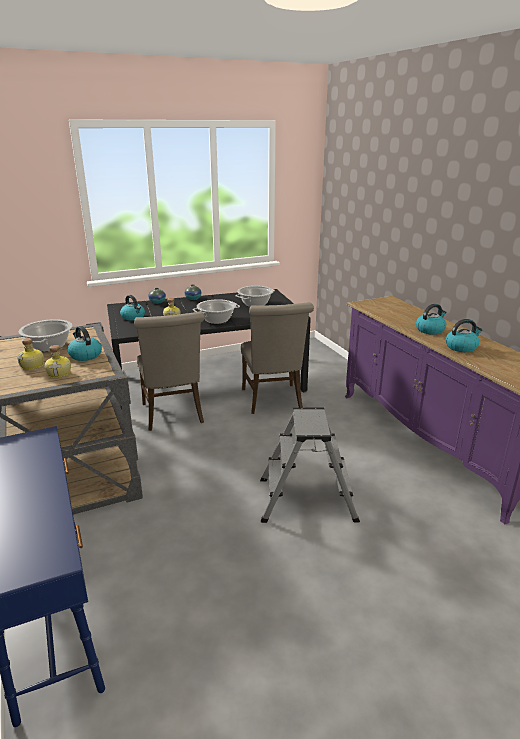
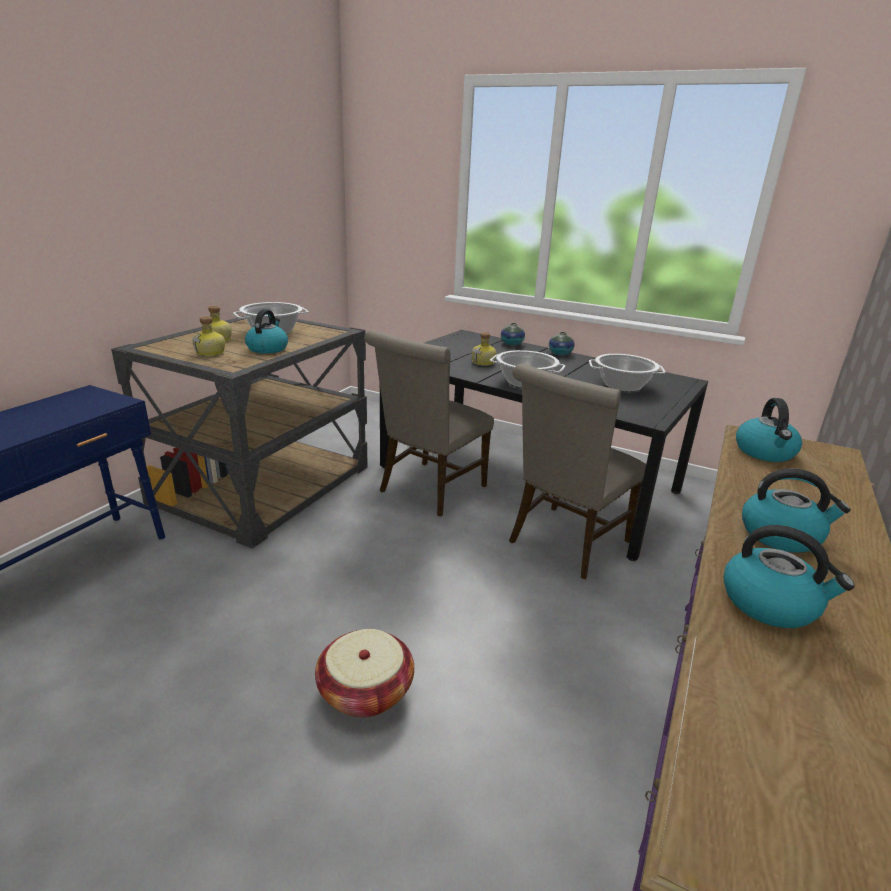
camera: 50 degrees right, 0 degrees up
(133, 317) = (450, 348): kettle -> kettle (765, 452)
(307, 499) = (365, 691): grey step ladder -> basket

